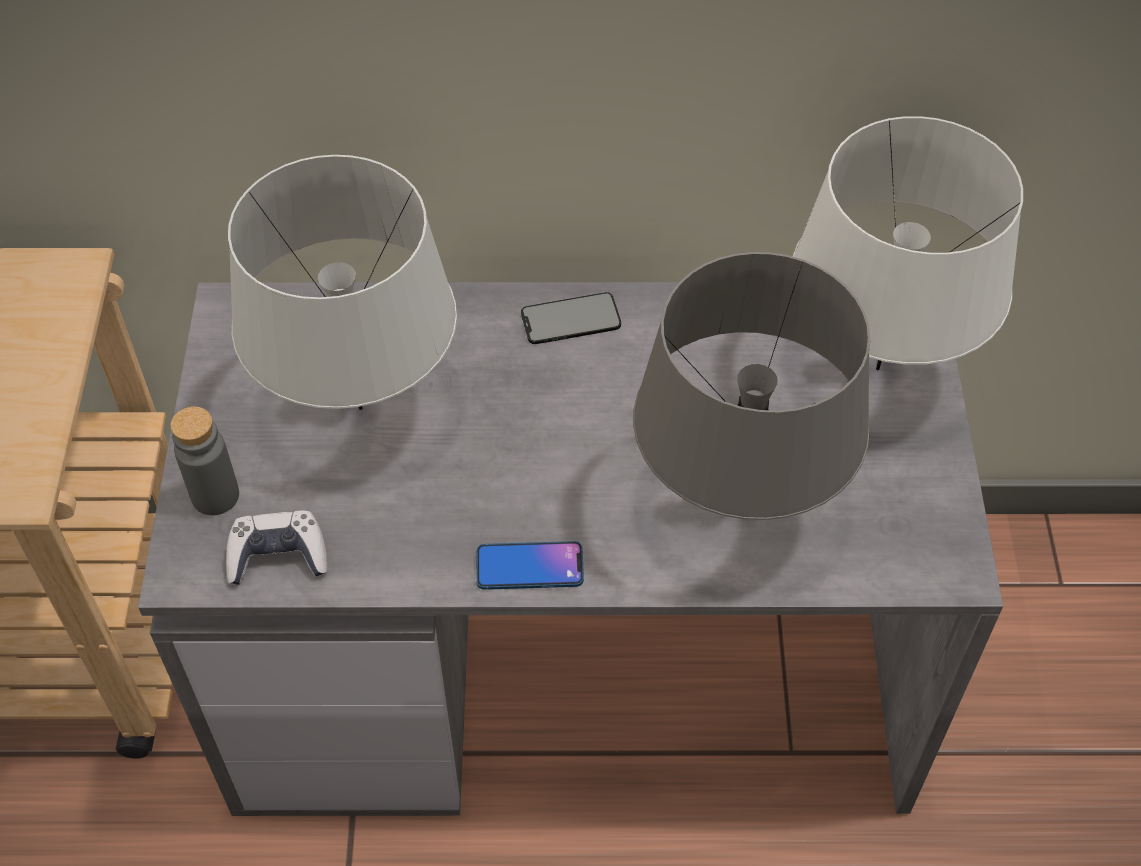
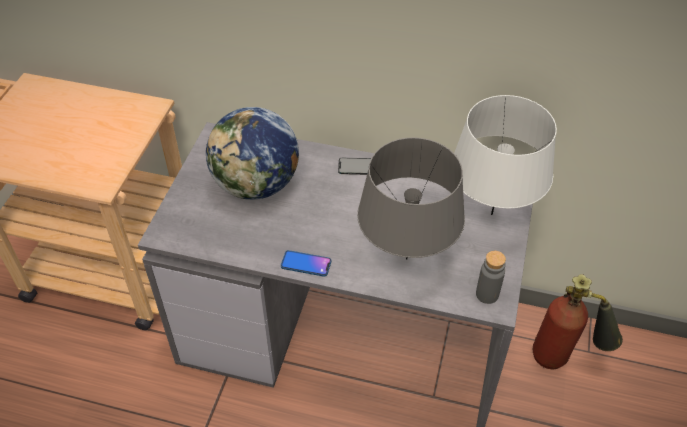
camera: 15 degrees right, 5 degrees down
(215, 496) = (184, 207): grey bottle -> grey bottle (487, 294)
(278, 556) = (201, 237): game controller -> none
(361, 408) = (256, 185): grey table lamp -> globe
(1021, 609) = (565, 358): none -> fire extinguisher

